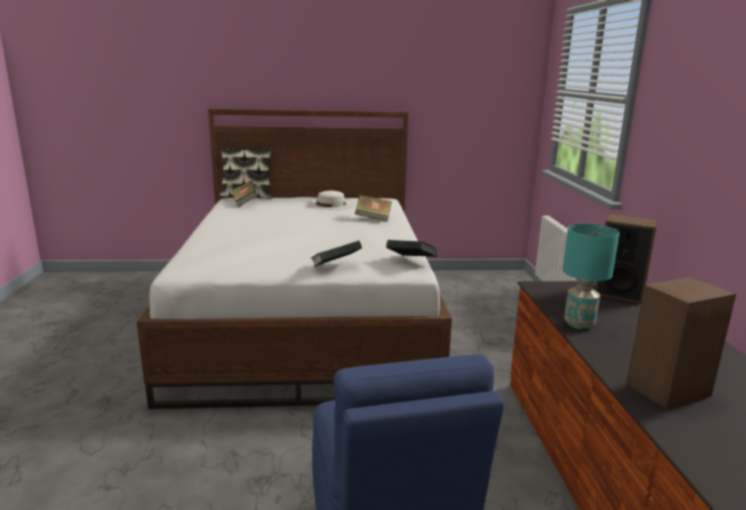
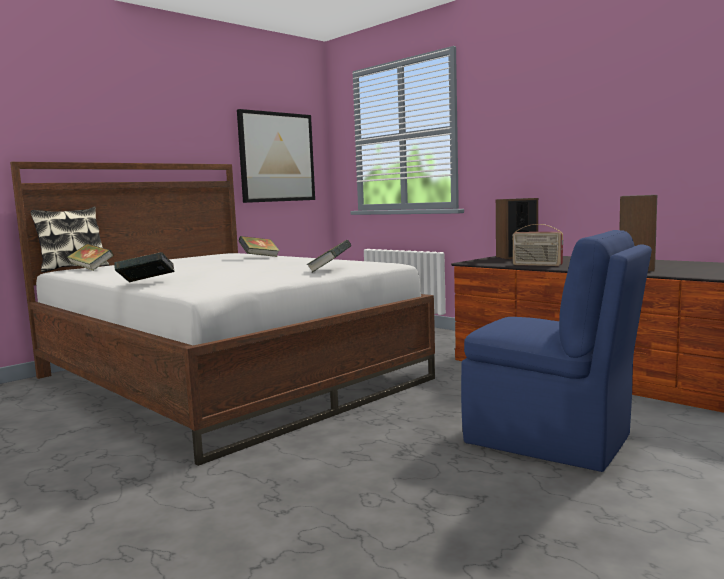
camera: 40 degrees left, 10 degrees down
(331, 204) = (188, 259): white hat -> none
(411, 262) = (373, 261): book -> book (146, 283)
(469, 103) = (276, 157): none -> picture
(579, 324) = (537, 265): turquoise table lamp -> radio

